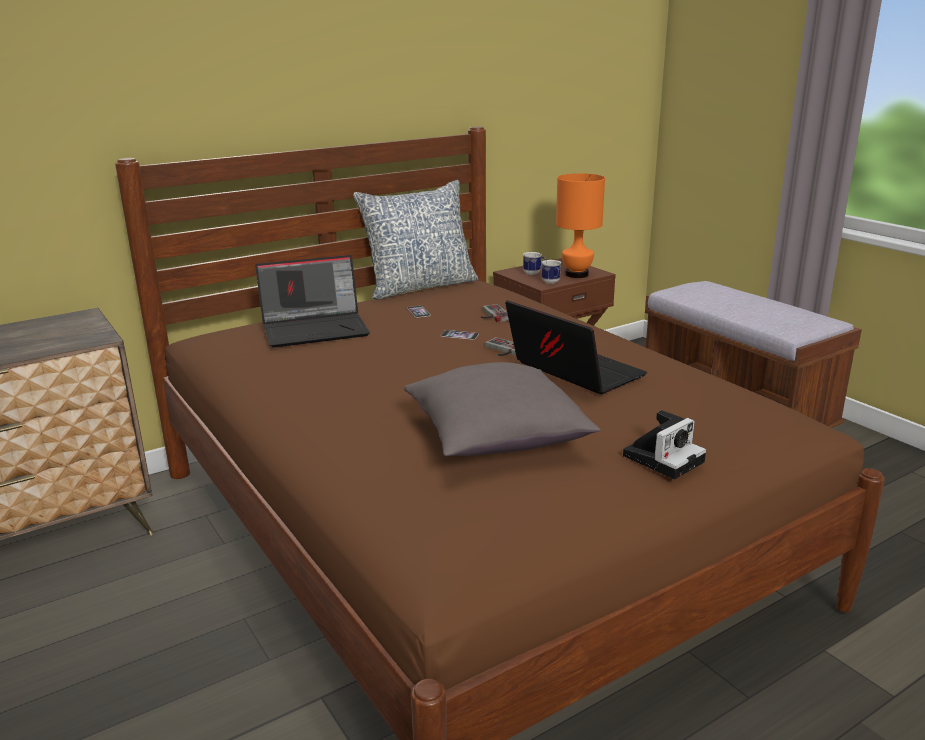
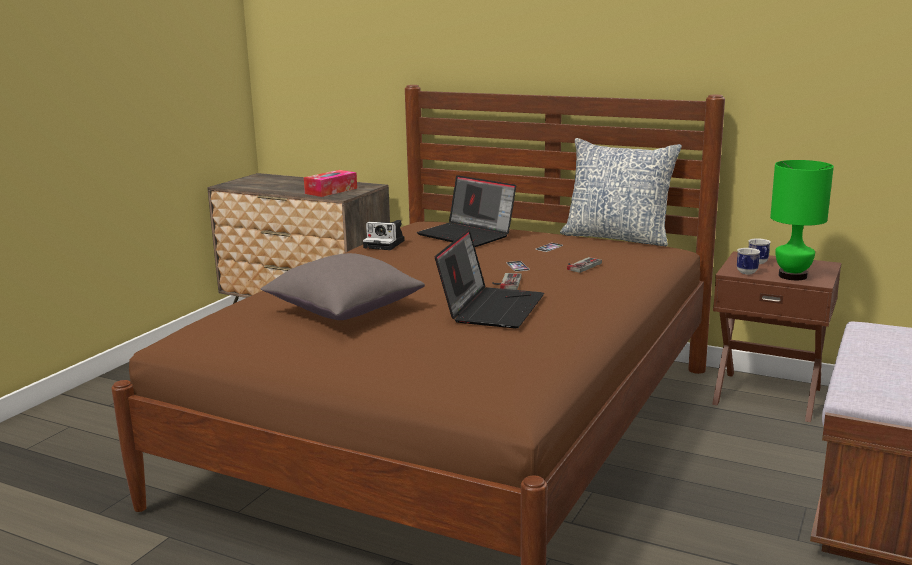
camera: 60 degrees right, 5 degrees down
(53, 337) = (331, 191): none -> tissue box
(576, 274) = (792, 276): orange table lamp -> green table lamp
(664, 457) = (368, 359): camera -> camera (386, 244)

